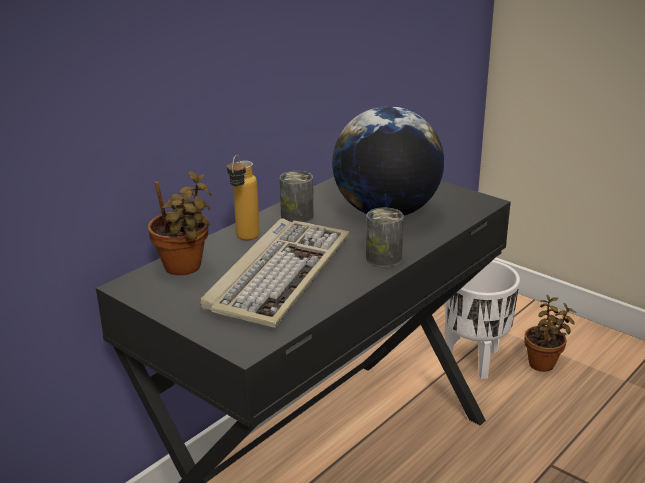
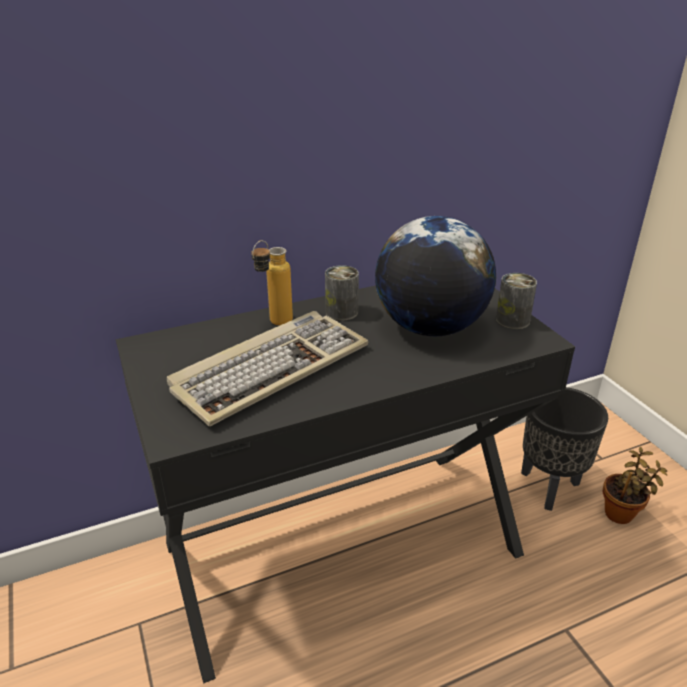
camera: 25 degrees right, 5 degrees up
(185, 268) = (199, 339): potted plant -> none
(384, 258) = (384, 378): can -> can (512, 320)
(475, 360) = (550, 487): white planter -> black planter

